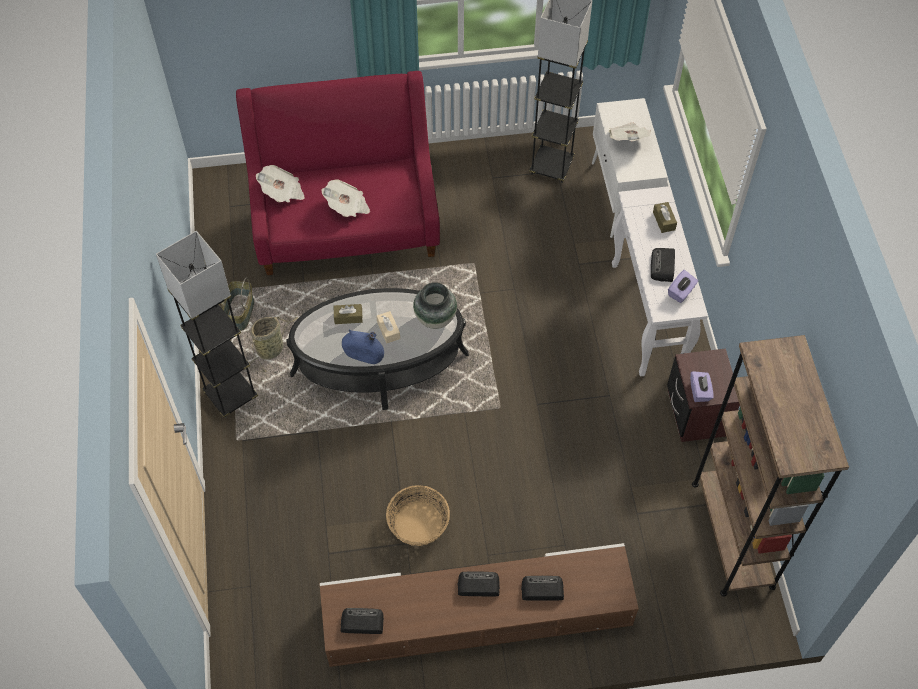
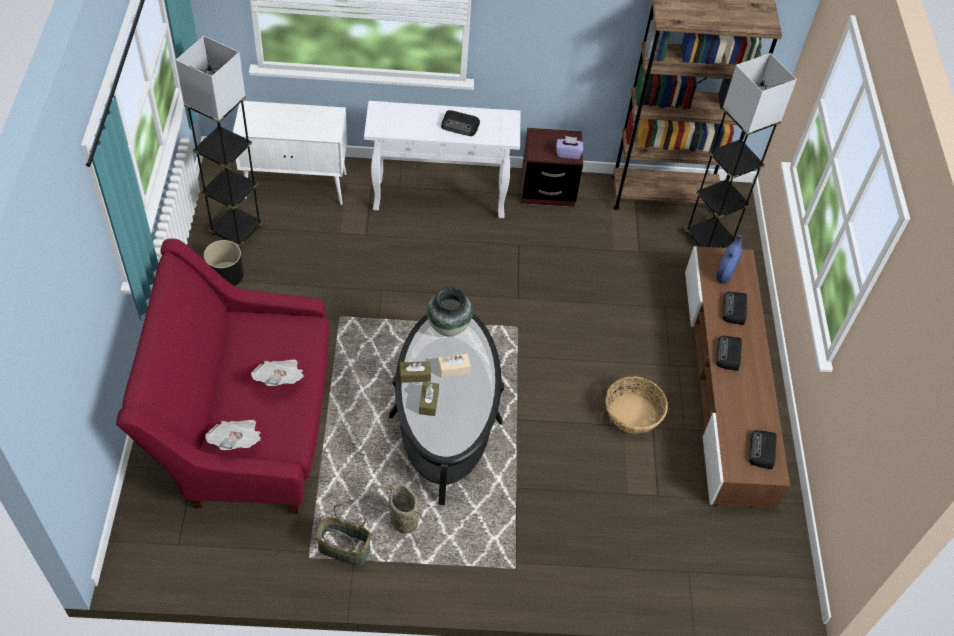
camera: 85 degrees left, 5 degrees down
(231, 395) = (455, 569): grey floor lamp -> grey floor lamp (708, 239)
(363, 355) = (480, 395): blue vase -> blue vase (726, 272)
(497, 172) = (226, 275): none -> black planter
(628, 140) = (289, 123): newspaper -> none
(664, 221) = (408, 113): brown tissue box -> brown tissue box (415, 375)
(681, 292) = (491, 121): purple tissue box -> none

